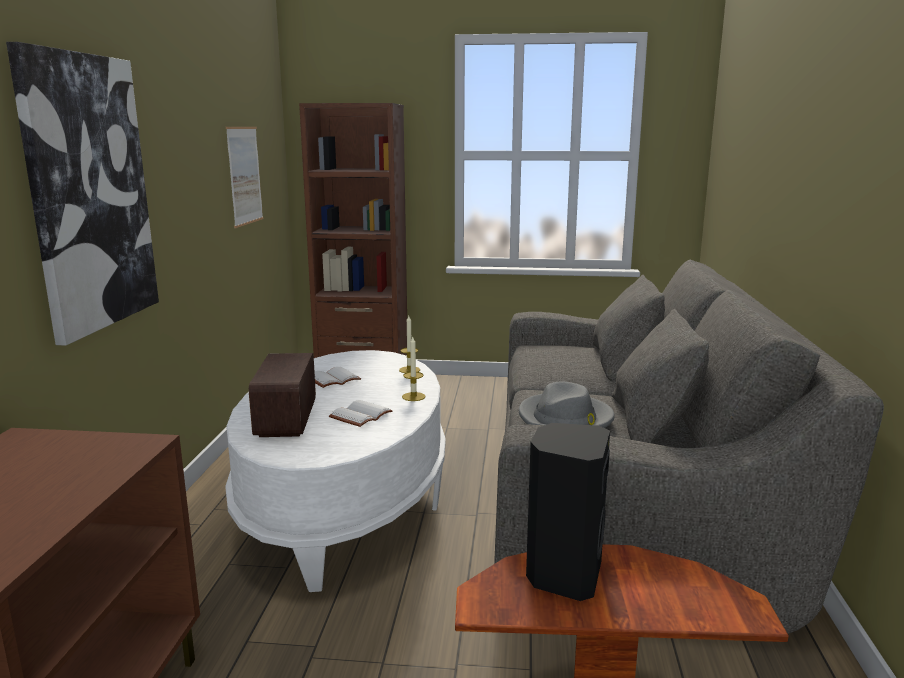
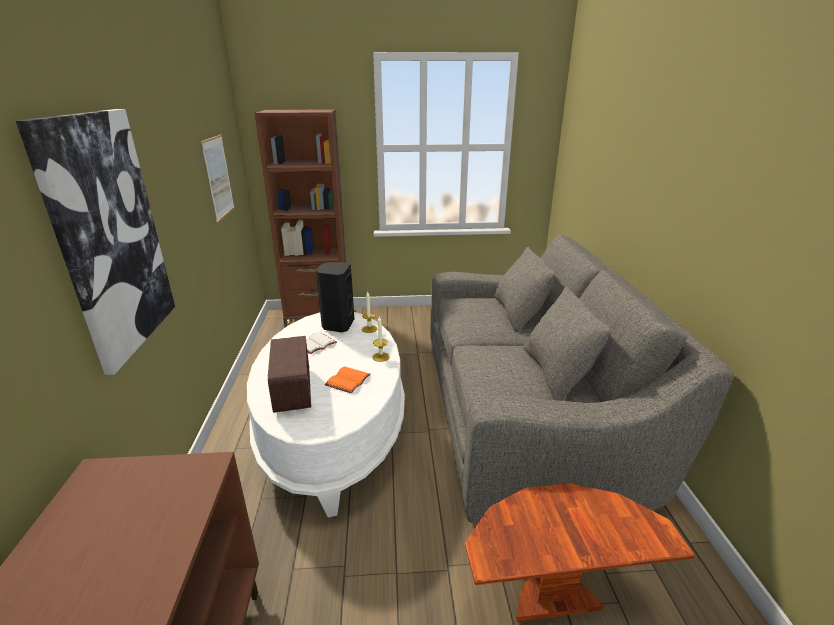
camera: 10 degrees left, 10 degrees up
(360, 415) = (347, 380): white book -> orange book
(563, 575) = (534, 520): black speaker -> black speaker (337, 325)
(565, 419) = (500, 376): grey hat -> none

